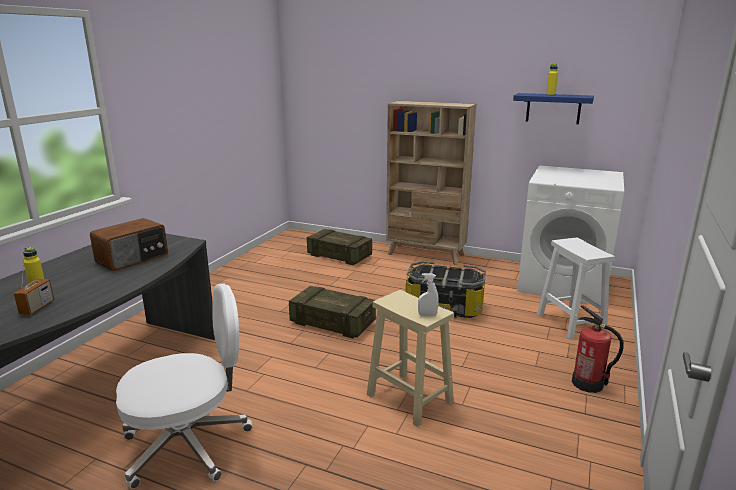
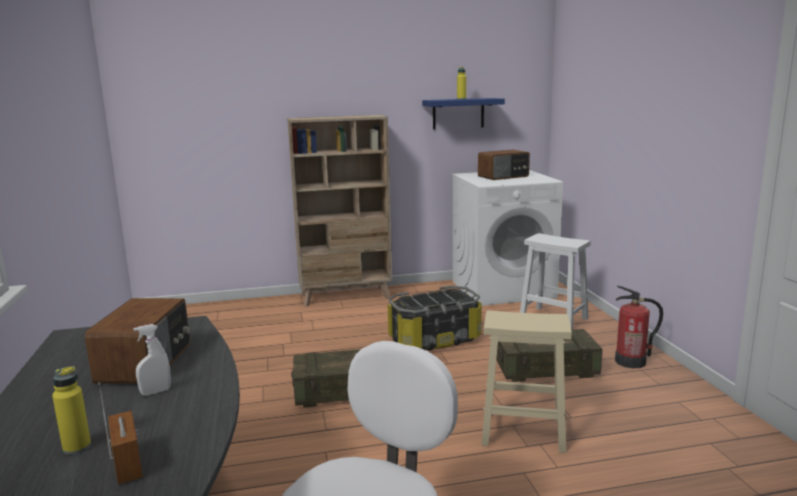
camera: 35 degrees left, 5 degrees down
(339, 256) = (250, 322): crate -> crate (546, 369)
(427, 315) = (554, 323): white spray bottle -> white spray bottle (156, 392)
(577, 176) = (503, 176): none -> radio

